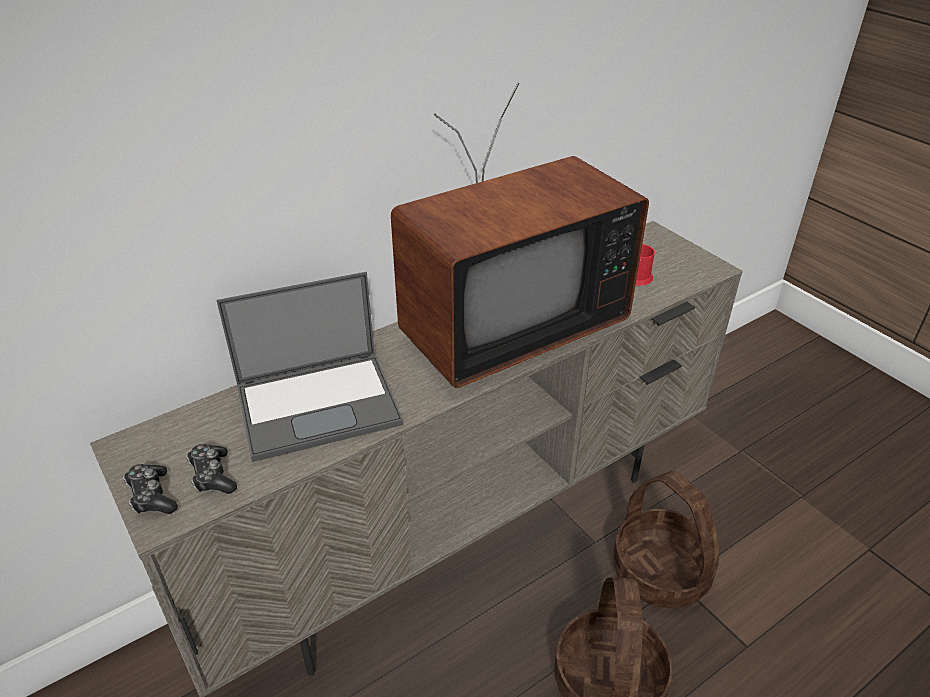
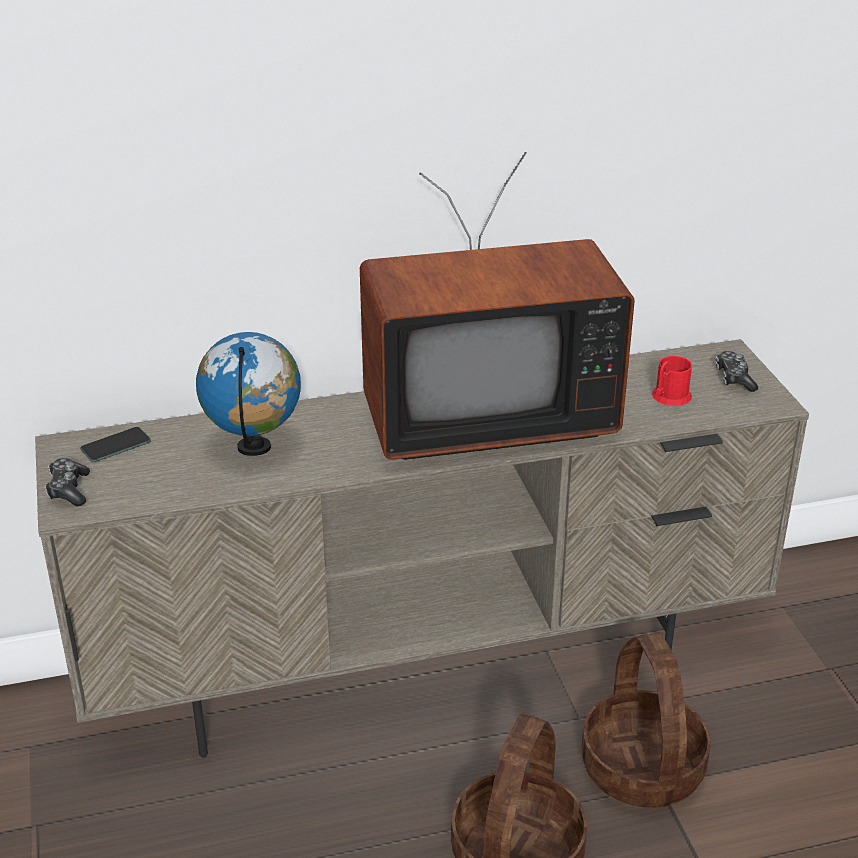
camera: 20 degrees right, 5 degrees down
(181, 433) = (115, 445): none -> phone
(213, 476) = (127, 486): game controller -> game controller (734, 379)
(320, 403) = (254, 447): laptop -> globe

